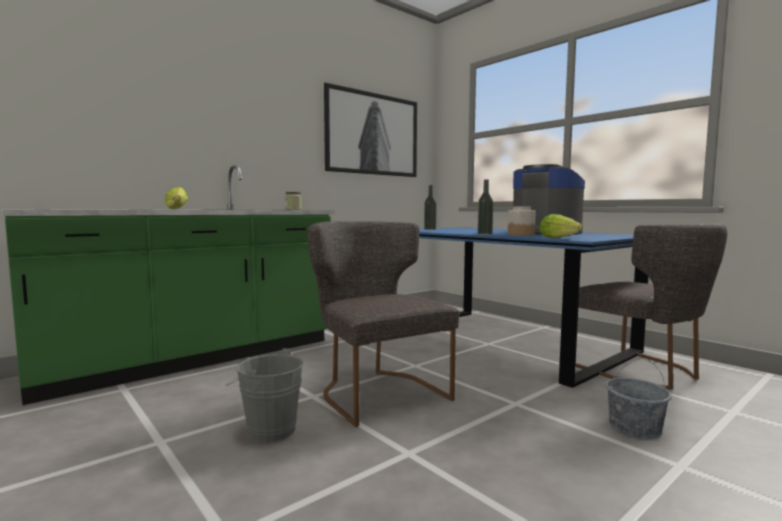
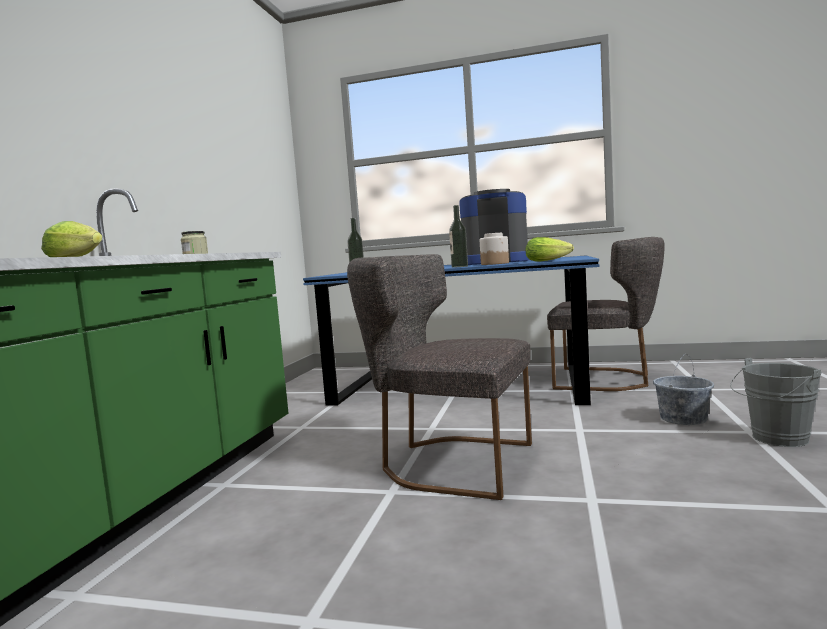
camera: 35 degrees left, 0 degrees up
(267, 430) = (418, 543): grey bucket -> grey bucket (775, 439)
(373, 134) = (243, 155): picture -> none

